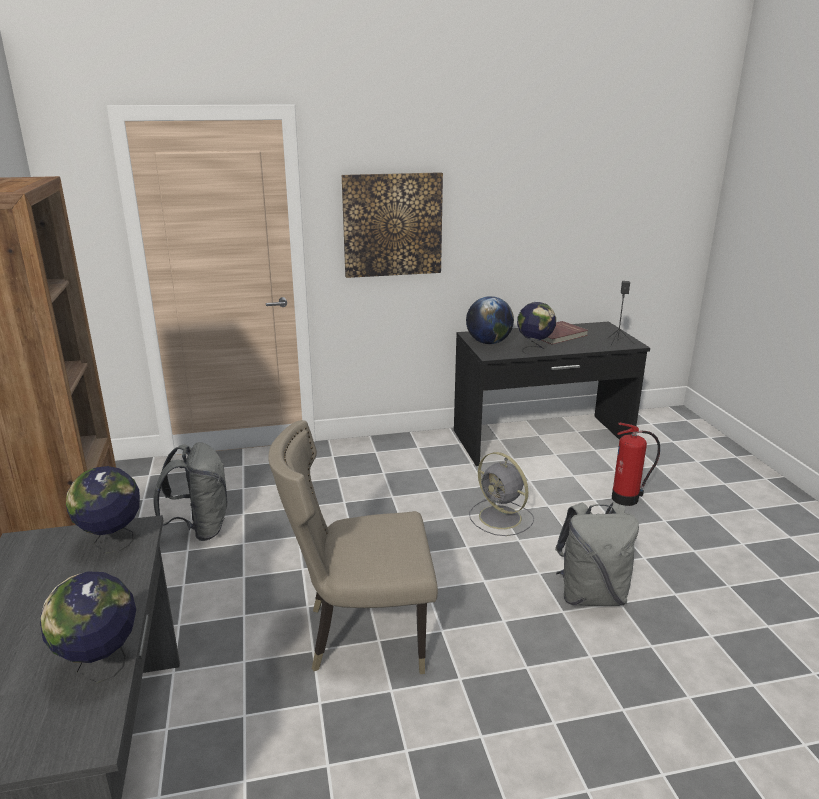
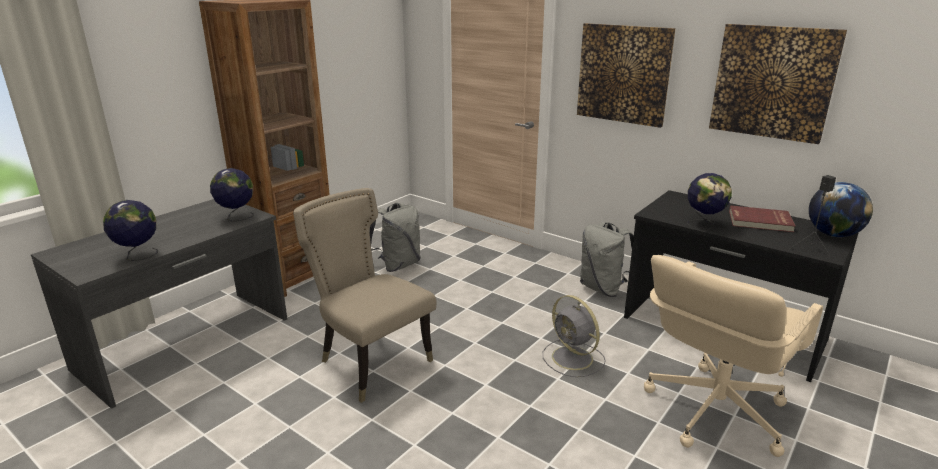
camera: 50 degrees right, 0 degrees up
(488, 342) = (675, 205): globe -> globe (833, 234)
(501, 518) = (573, 359): grey fan -> grey fan turned 45 degrees counterclockwise
(532, 213) = (773, 82): none -> picture
(591, 595) = (538, 444): grey backpack -> grey backpack (603, 289)
(627, 499) = (713, 411): fire extinguisher -> beige office chair

